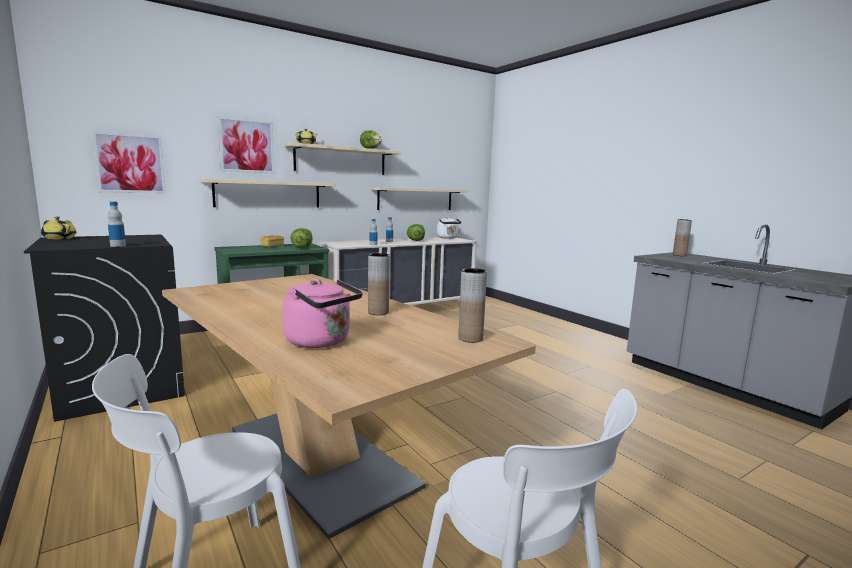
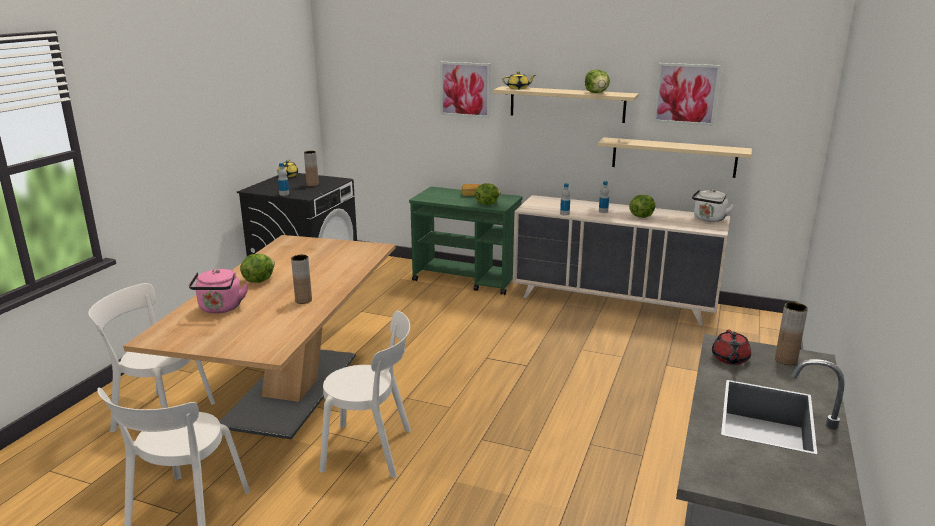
camera: 55 degrees right, 10 degrees up
(130, 163) = (374, 106): picture -> picture (686, 94)
(268, 194) = (484, 139): beige shelf -> none
(275, 316) = (258, 280): none -> lettuce
(470, 338) = (272, 342): brown vase -> brown vase (312, 185)
(494, 449) = (372, 450): none -> white chair
(673, 258) = (730, 359): none -> red teapot

